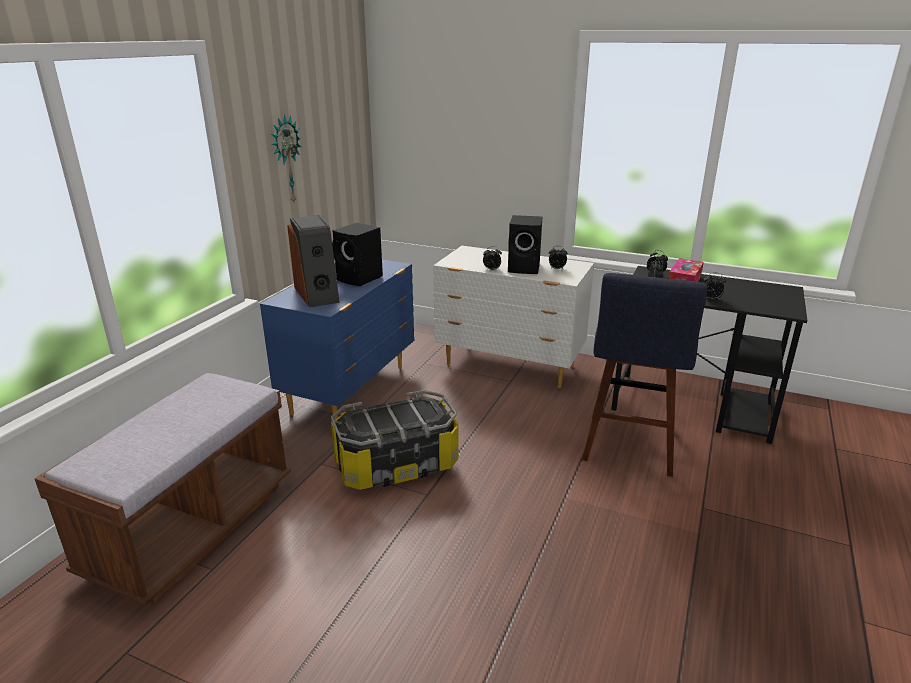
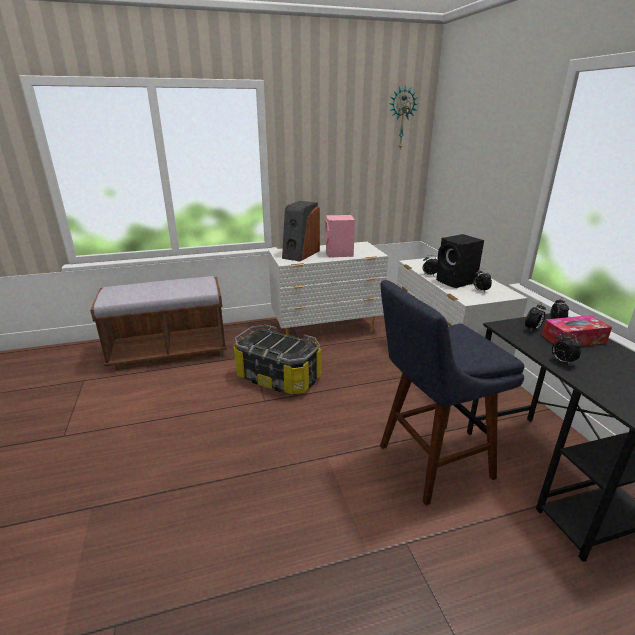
camera: 50 degrees right, 0 degrees up
(286, 160) = (326, 165): wall clock -> wall clock (401, 118)
(351, 389) = (327, 329): blue dresser -> white dresser
(360, 279) = (339, 254): black speaker -> pink speaker

